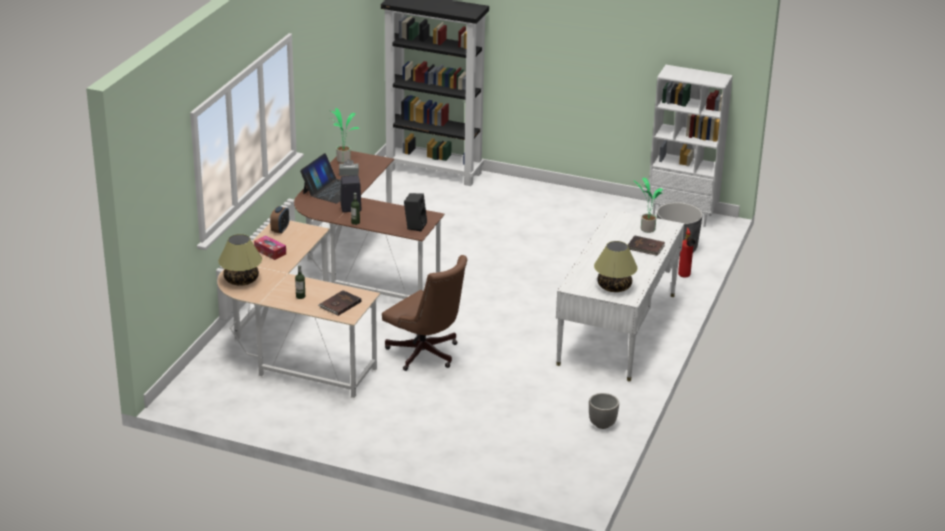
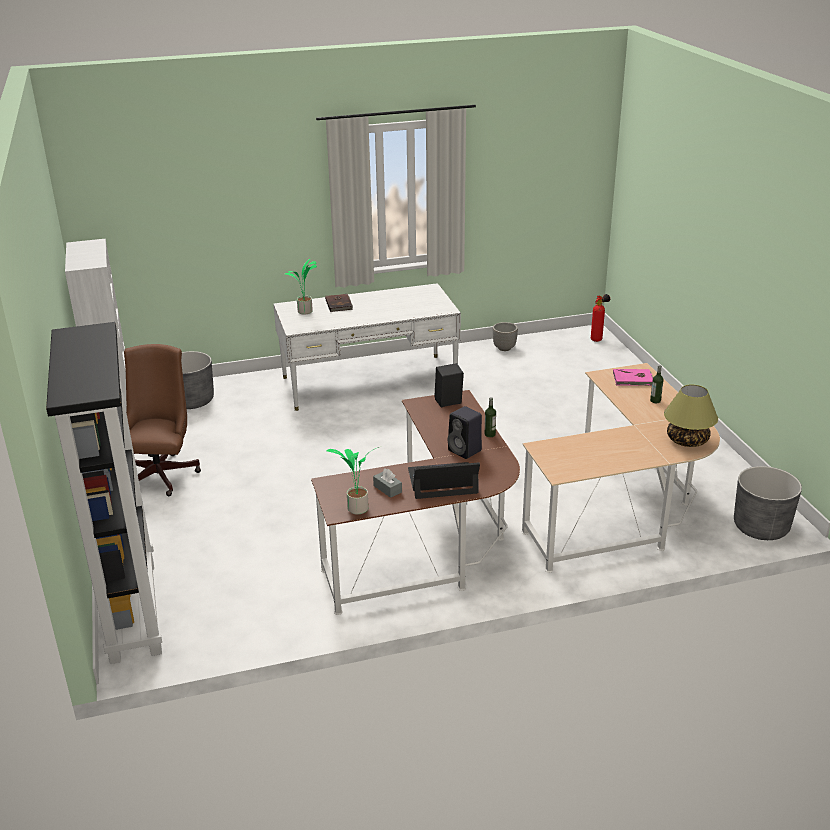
camera: 125 degrees left, 0 degrees up
(194, 388) = (761, 527): none -> grey planter
(270, 252) = (617, 451): tissue box -> none
(280, 230) = (571, 467): alarm clock -> none
(339, 304) = (633, 379): brown book -> pink book
(426, 355) = (528, 441): brown office chair -> brown office chair (162, 473)
(614, 287) = (422, 297): table lamp -> none
(684, 277) = (244, 382): fire extinguisher -> fire extinguisher (598, 339)

